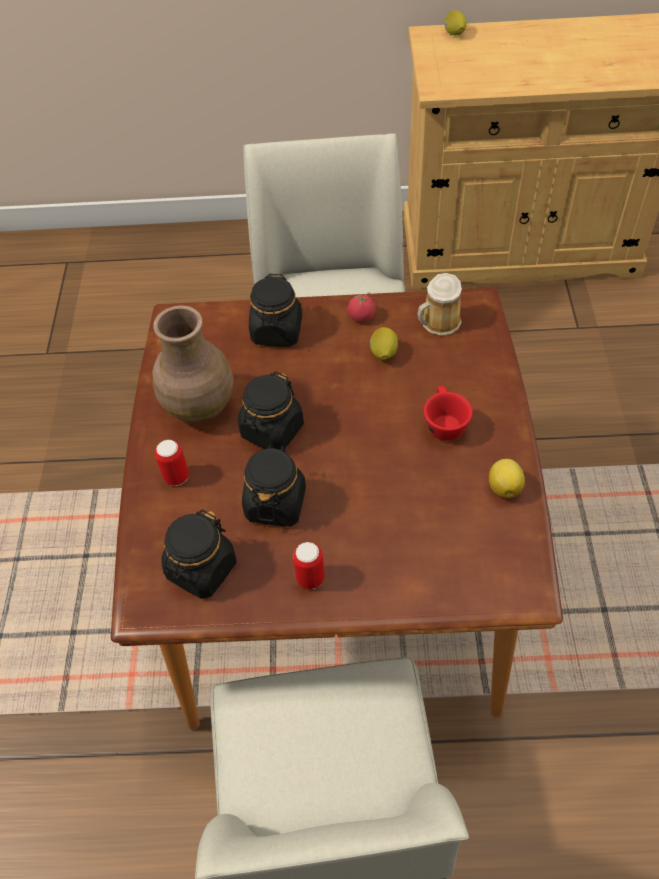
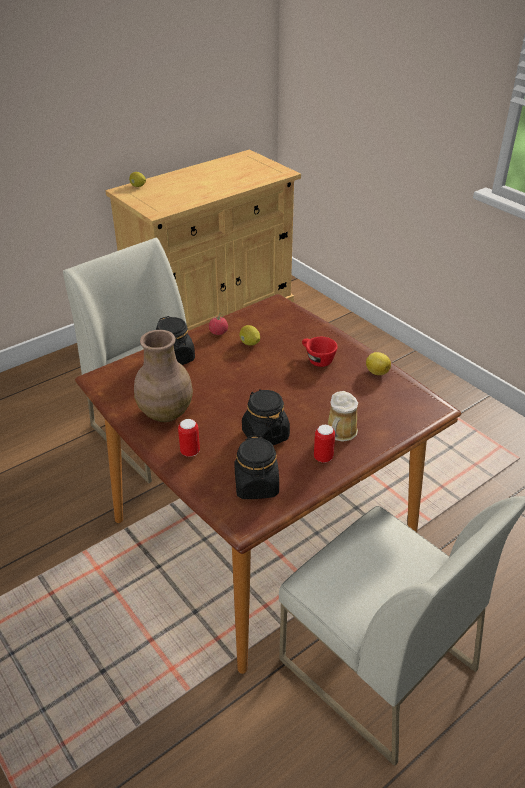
camera: 40 degrees left, 15 degrees down
(272, 430) = (224, 404): black jar -> none
(438, 323) = (265, 319): mug -> mug (340, 433)

